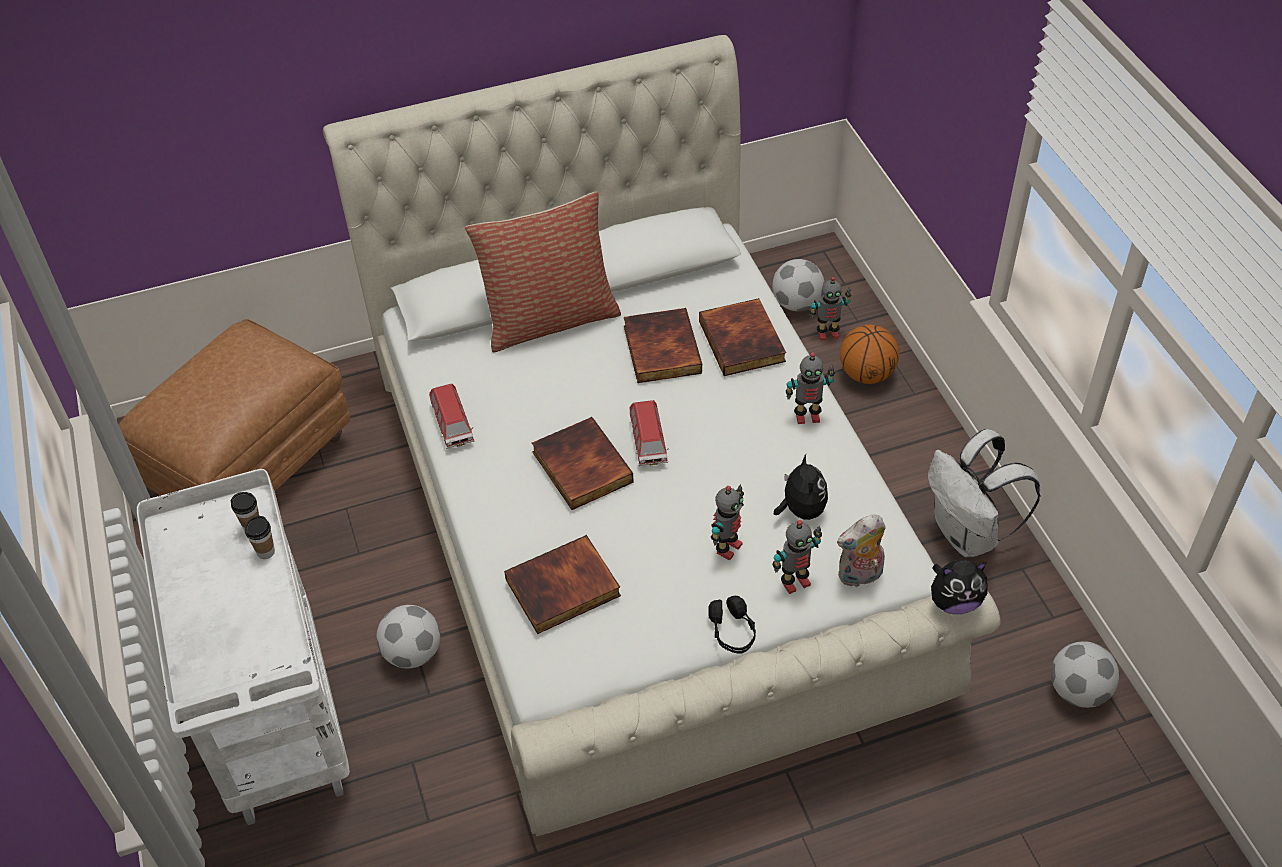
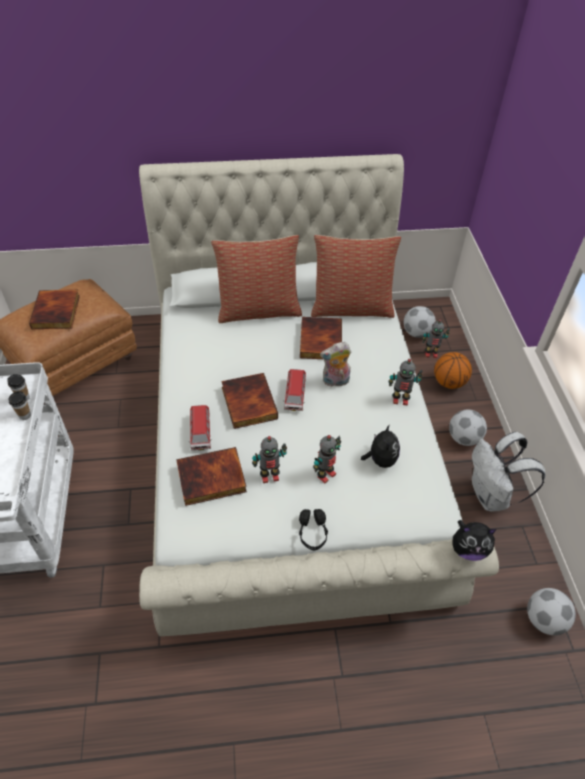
camera: 10 degrees right, 0 degrees up
(413, 653) = (128, 495): football -> football (464, 438)
(452, 424) = (180, 361): toy car -> toy car (200, 433)
(695, 286) = (351, 307): none -> pillow
(743, 341) = (372, 345): book -> book (57, 312)
(794, 582) = (363, 508): toy robot -> toy robot (269, 476)
(860, 576) = (408, 514): plush toy -> plush toy (335, 381)

